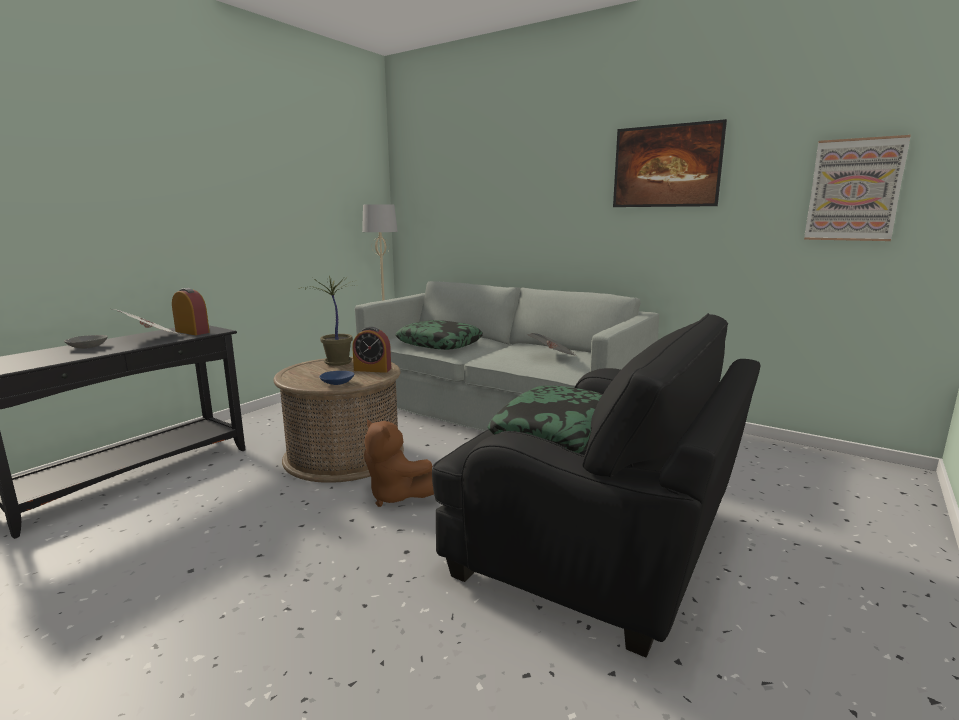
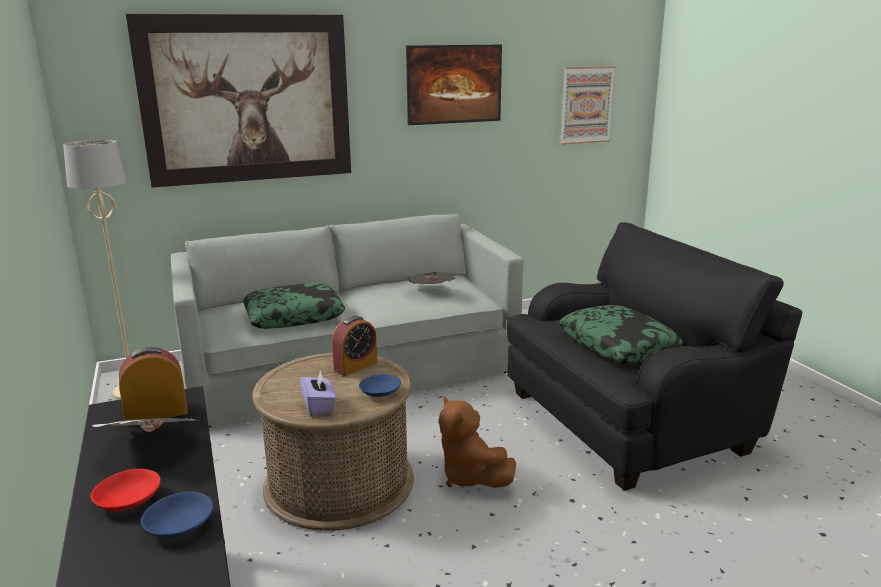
camera: 55 degrees left, 5 degrees up
(58, 358) = (178, 526): none -> blue bowl
(87, 347) = (127, 501): grey bowl -> red bowl
(300, 376) = (319, 406): none -> purple tissue box
(337, 362) = (294, 378): potted plant -> none
(396, 496) = (470, 477): brown plush toy -> brown plush toy turned 75 degrees clockwise
(490, 182) = (247, 99): none -> picture

